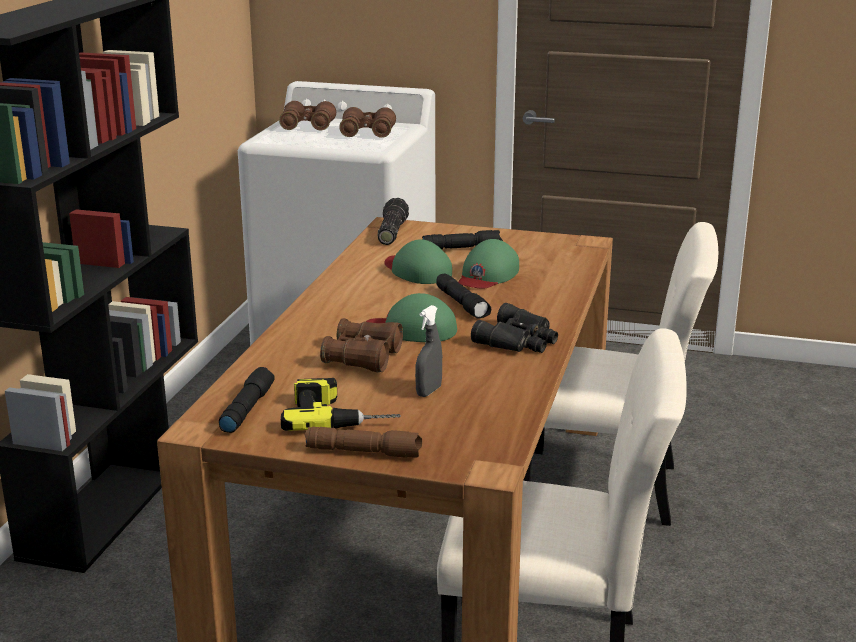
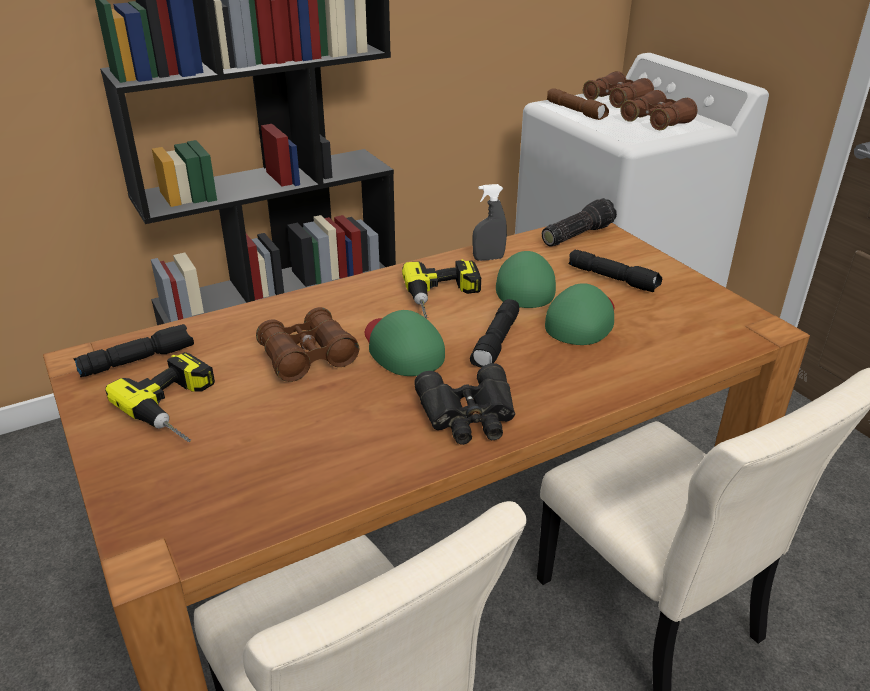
camera: 45 degrees right, 10 degrees up
(364, 452) = (116, 461): brown flashlight -> brown flashlight (576, 111)
(380, 296) = (444, 298): none -> power drill
(429, 391) = (283, 427): grey spray bottle -> grey spray bottle (488, 258)
(487, 275) = (582, 320): green cap -> green cap turned 135 degrees clockwise

